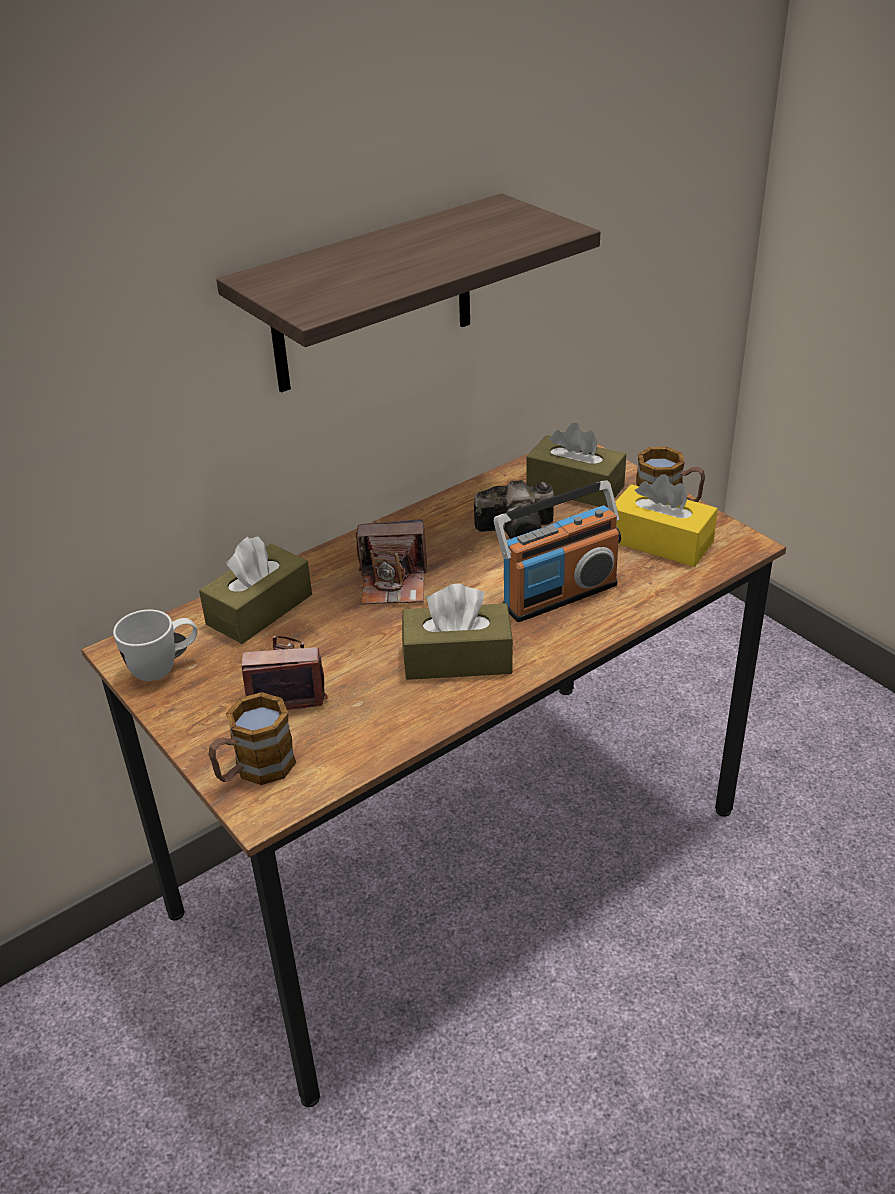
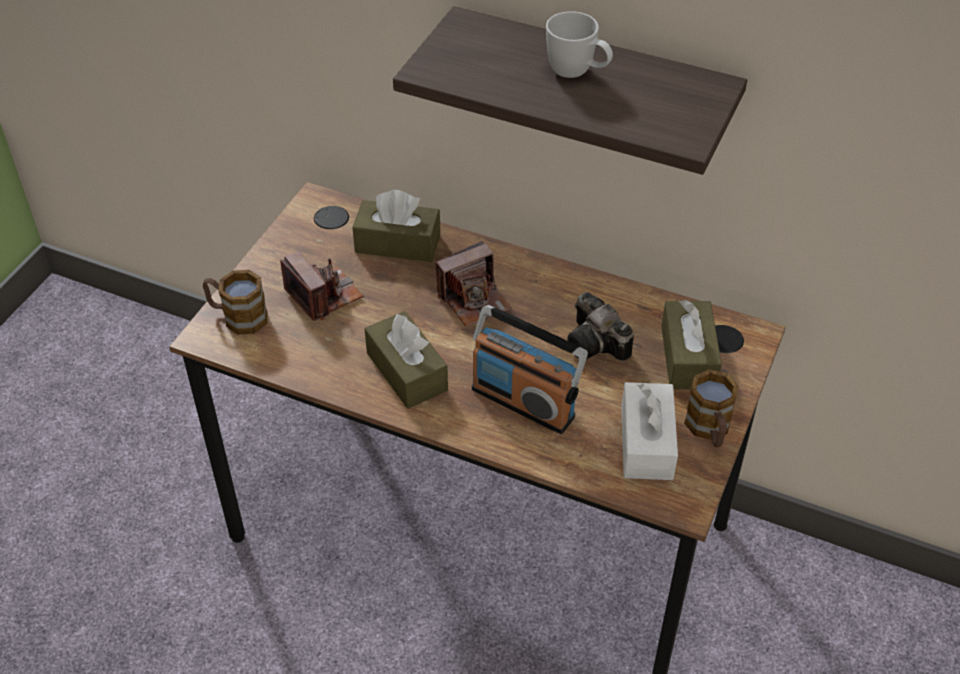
camera: 60 degrees right, 10 degrees up
(164, 668) = (308, 228): white mug -> white mug (578, 74)
(394, 583) = (474, 300): camera -> camera turned 90 degrees counterclockwise
(660, 541) = (646, 443): yellow tissue box -> white tissue box

